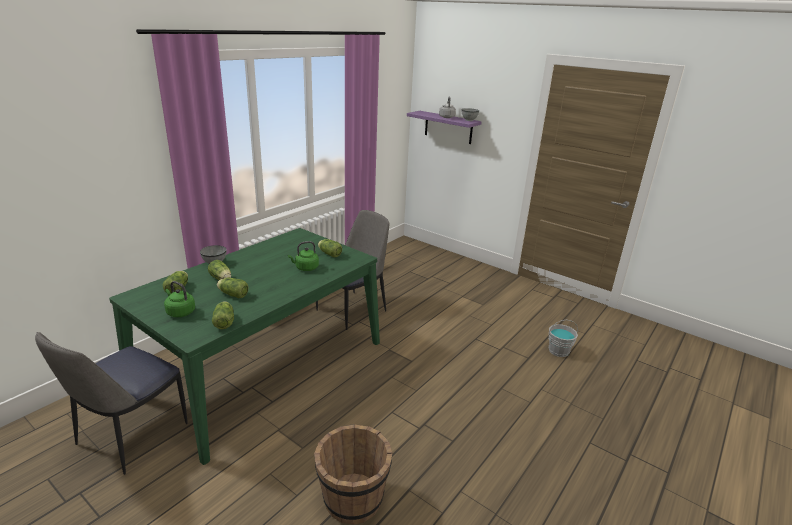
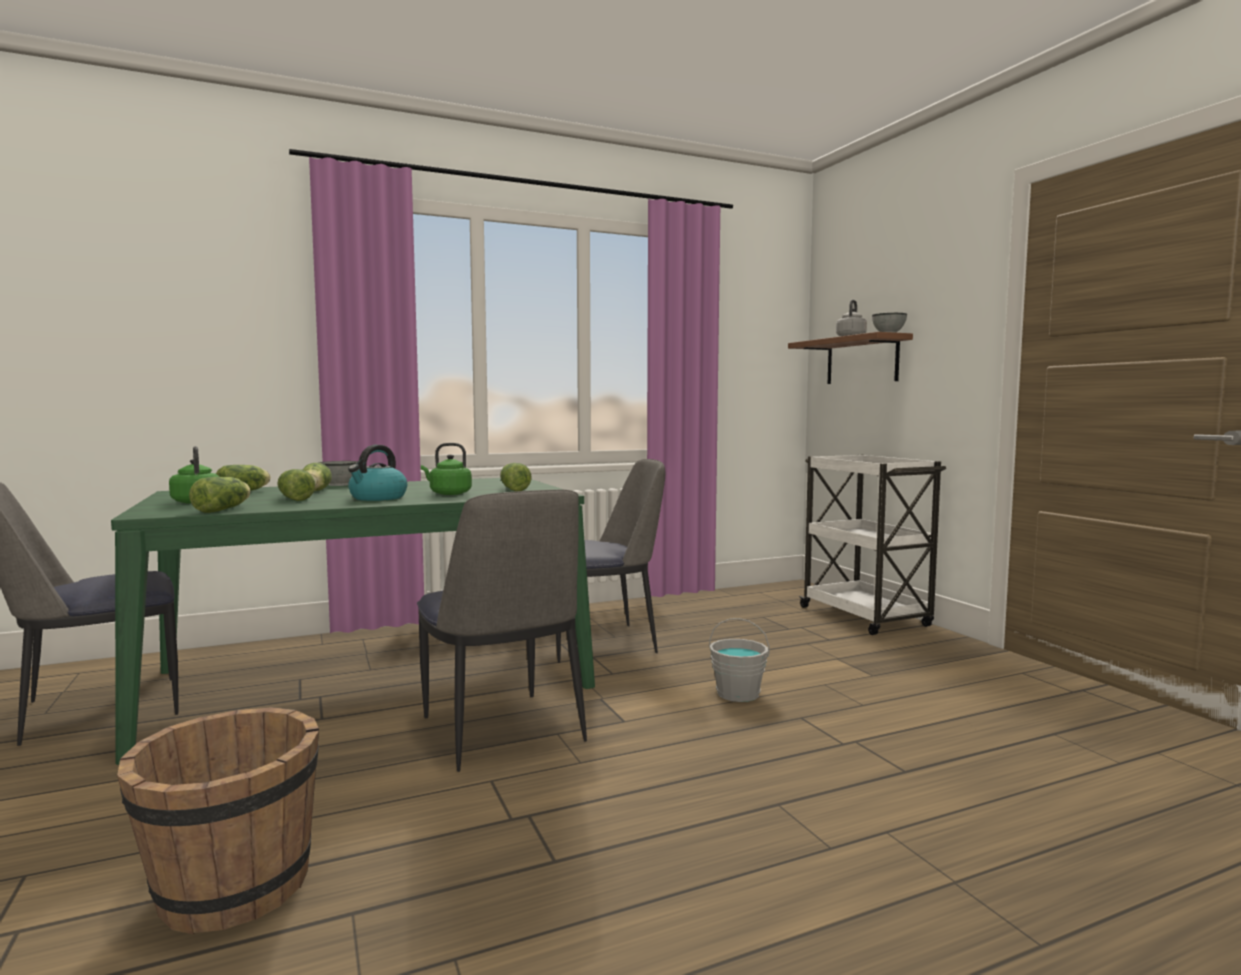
camera: 30 degrees right, 20 degrees down
(279, 283) = (378, 498): none -> kettle
(368, 383) = (502, 732): none -> chair
(448, 127) = (862, 361): purple shelf -> brown shelf
(453, 262) = (865, 617): none -> white cart
(558, 350) = (1007, 776): grey bucket -> grey bucket (738, 693)

